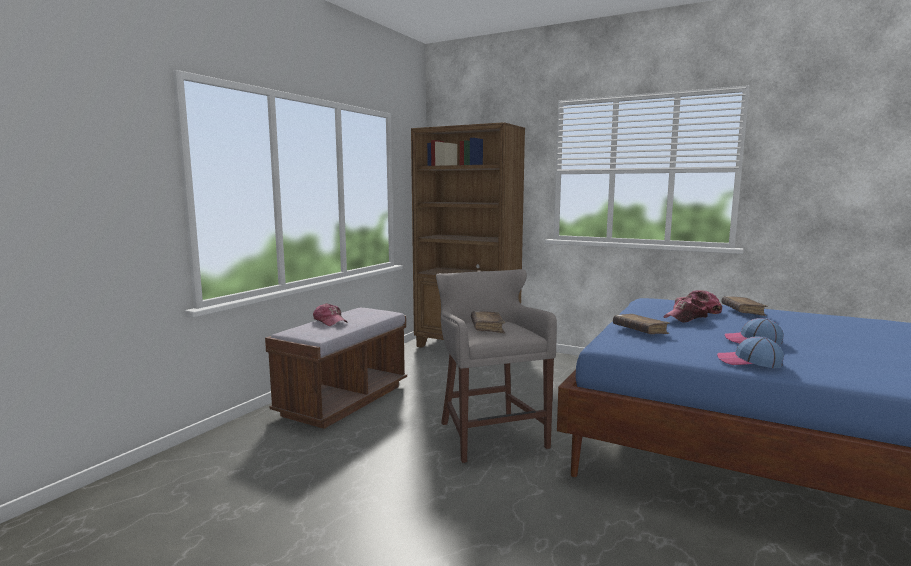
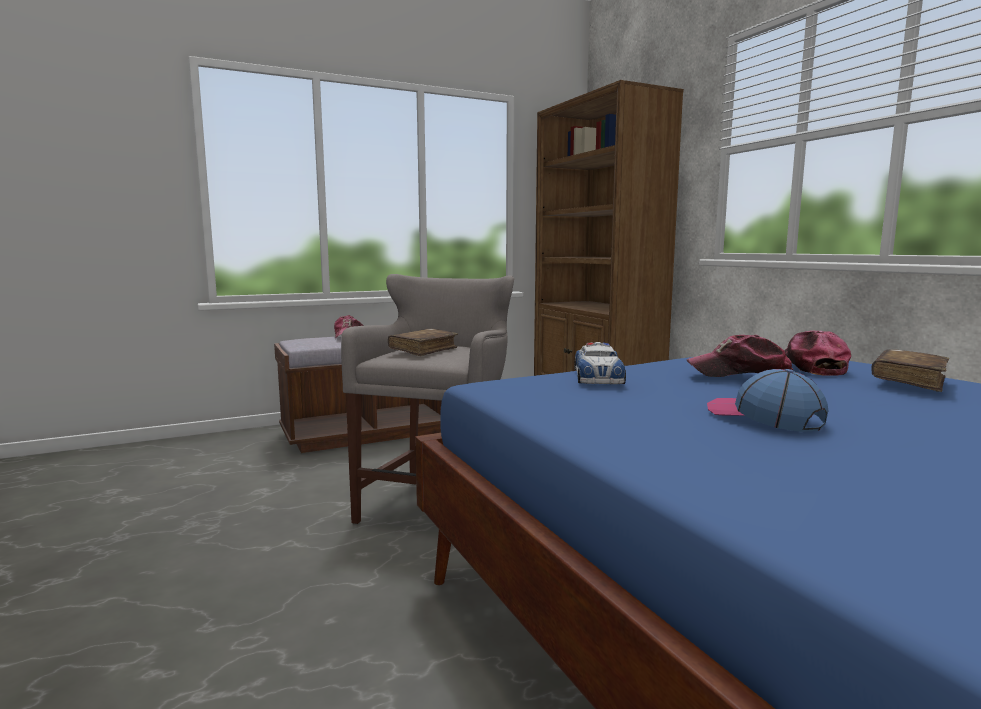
camera: 35 degrees right, 0 degrees up
(639, 331) = (598, 376): brown book -> toy car
(749, 361) = (633, 439): cap -> none

